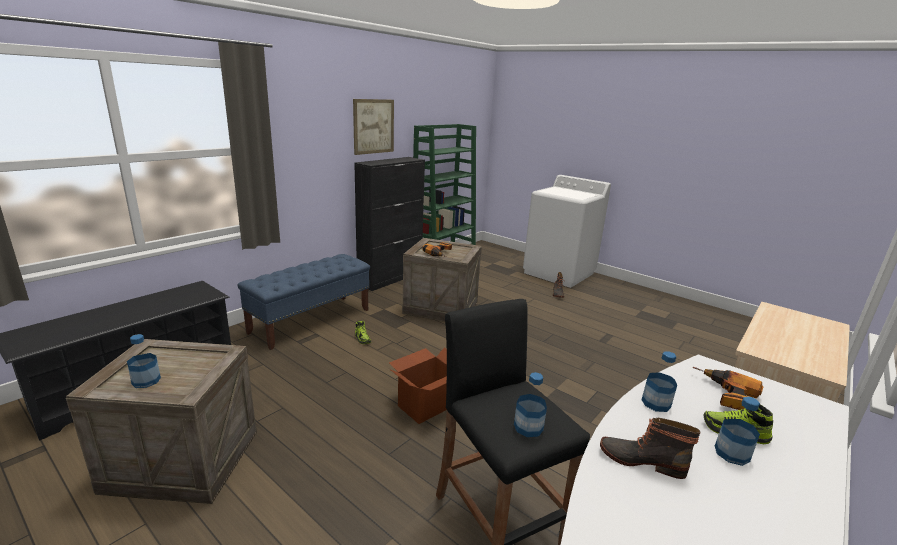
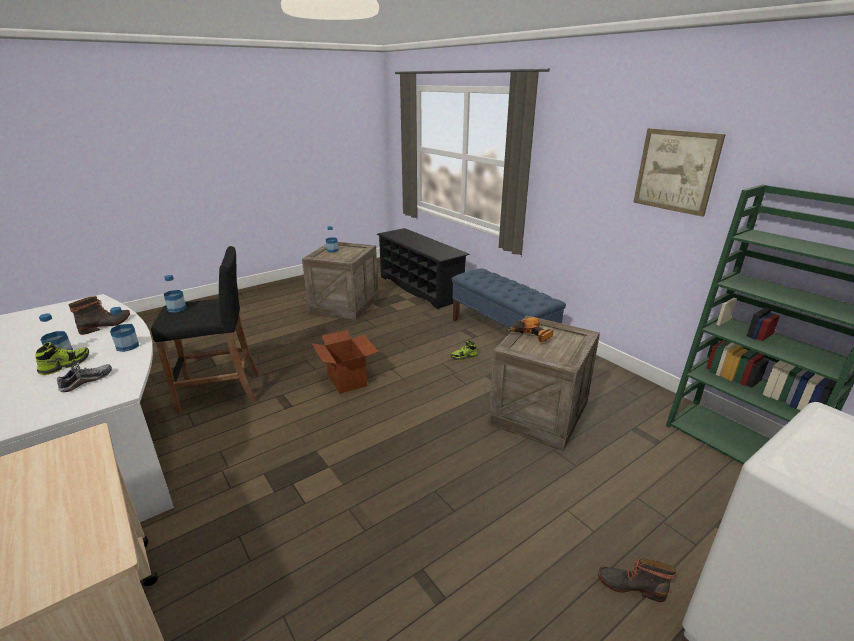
camera: 105 degrees right, 5 degrees up
(390, 278) = (630, 383): black cabinet -> none
(726, 395) = (86, 381): power drill -> shoe

